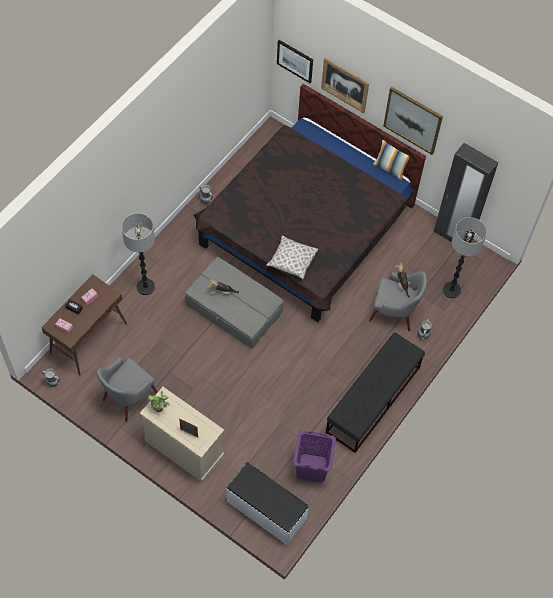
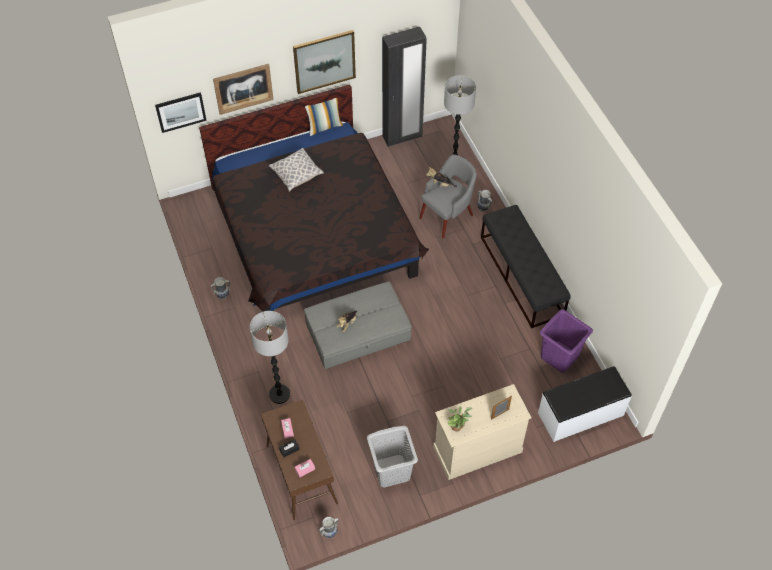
camera: 55 degrees left, 5 degrees down
(128, 397) = (391, 471): grey armchair -> grey laundry basket
(292, 261) = (366, 245): pillow -> pillow (296, 175)

